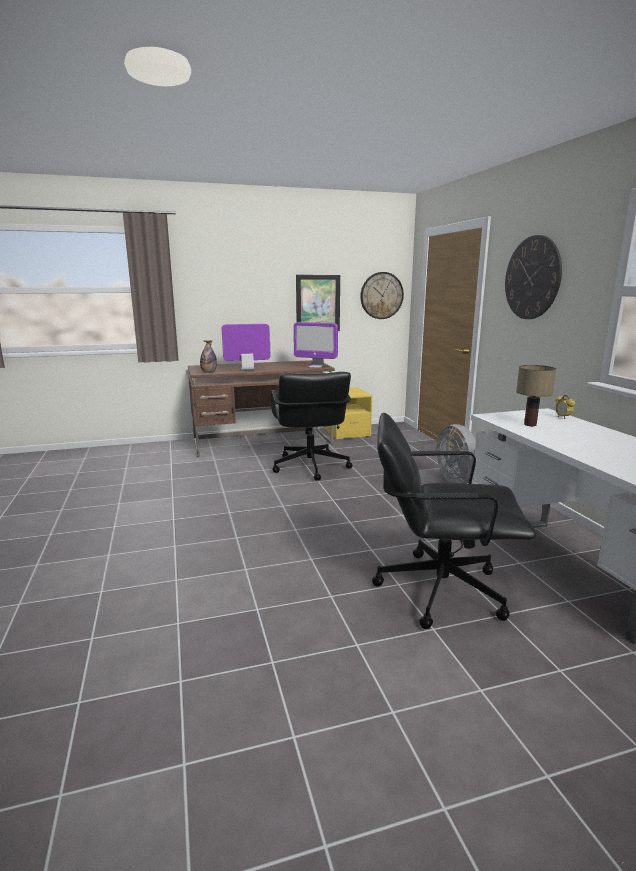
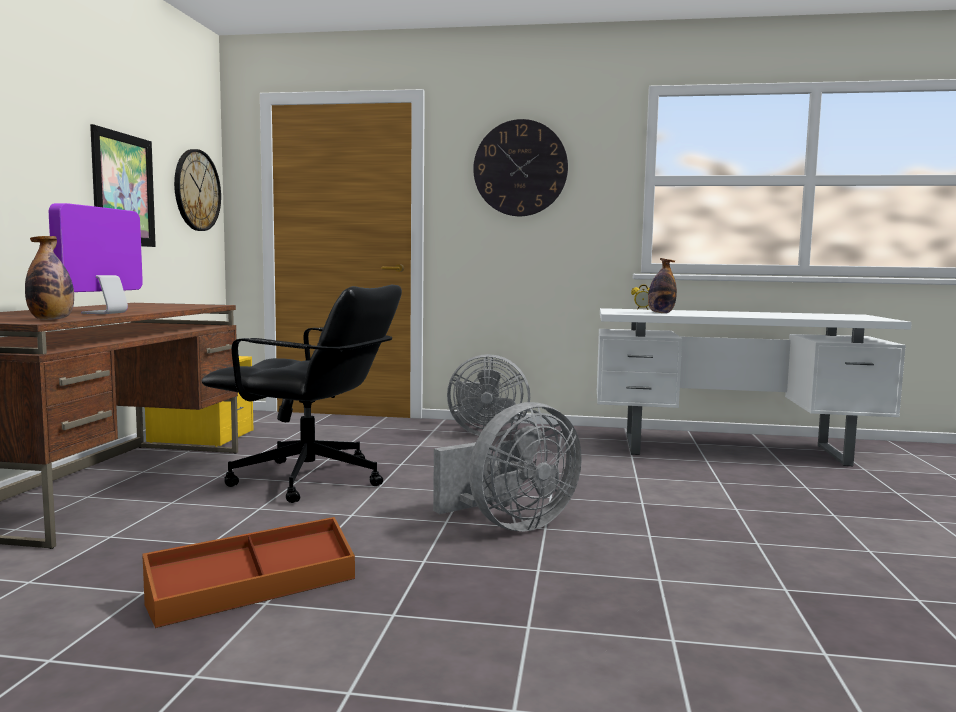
camera: 65 degrees left, 10 degrees down
(182, 492) = (253, 590): none -> brown storage box
(292, 520) = (511, 525): none -> grey fan
(316, 366) = (196, 305): monitor -> none
(438, 589) = (752, 496): black office chair -> none
(530, 424) = (660, 313): table lamp -> bottle

